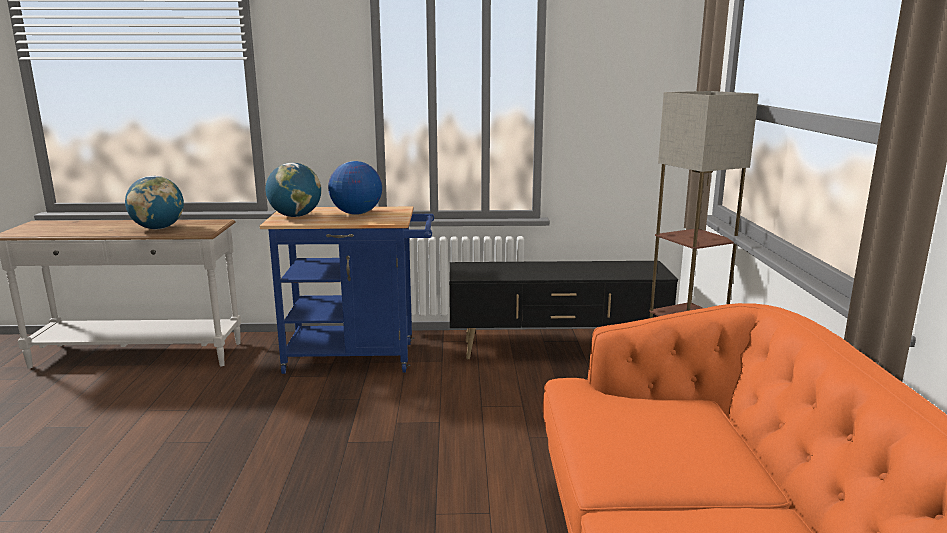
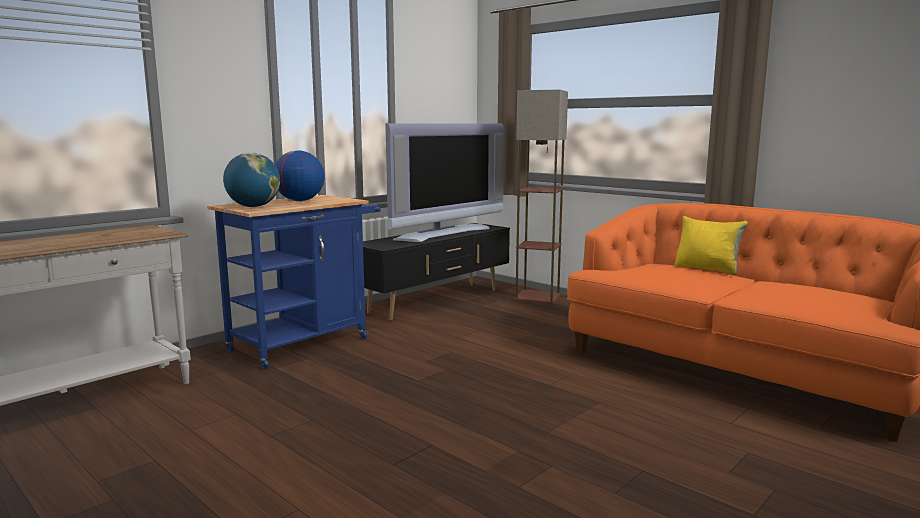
camera: 45 degrees left, 5 degrees down
(158, 228) = (97, 237): globe -> none
(576, 269) = (443, 233): none -> television
(738, 449) = (707, 269): none -> yellow pillow

